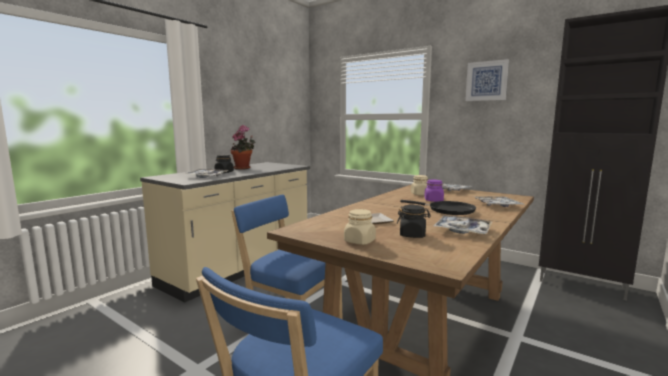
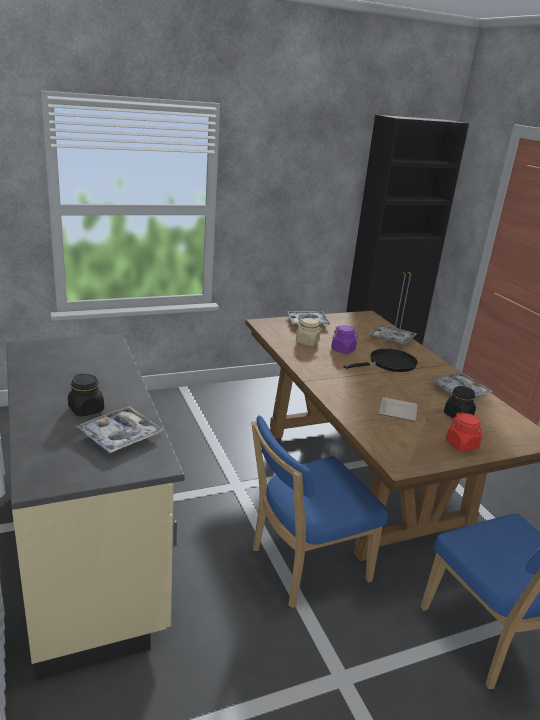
camera: 60 degrees left, 15 degrees up
(243, 168) = (64, 382): potted plant -> none
(359, 241) = (462, 445): beige jar -> red jar
(486, 81) = (291, 165): picture -> none

